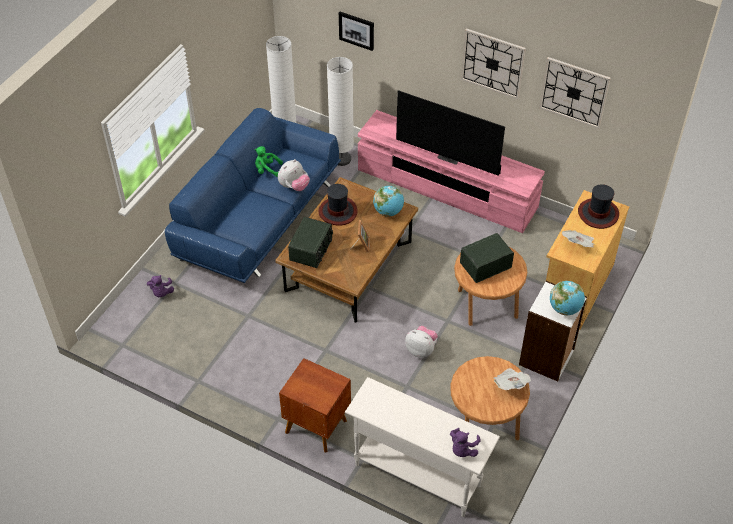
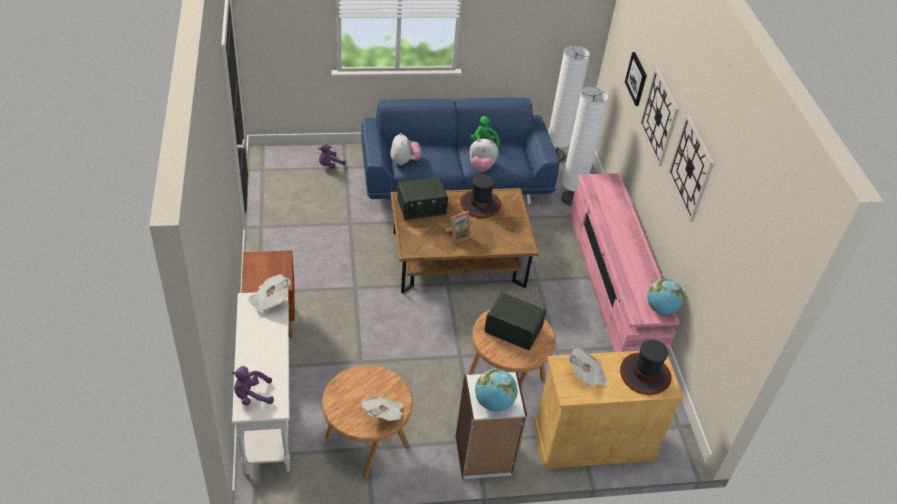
camera: 50 degrees right, 5 degrees down
(370, 394) = (269, 300): none -> newspaper
(388, 211) = (513, 236): globe -> globe (661, 309)
(421, 349) = (410, 352): plush toy -> plush toy (404, 161)
(449, 156) = (619, 245): television -> none
(574, 92) = (725, 242): wall clock -> wall clock (659, 117)

